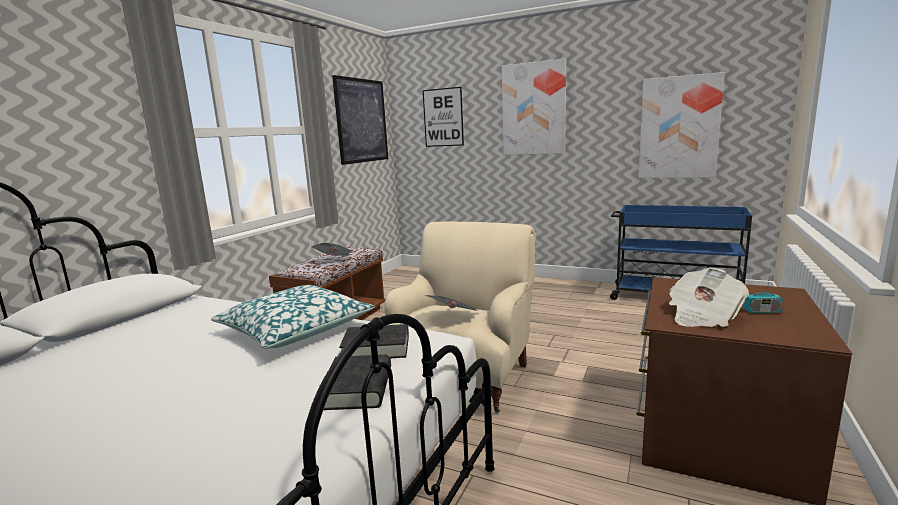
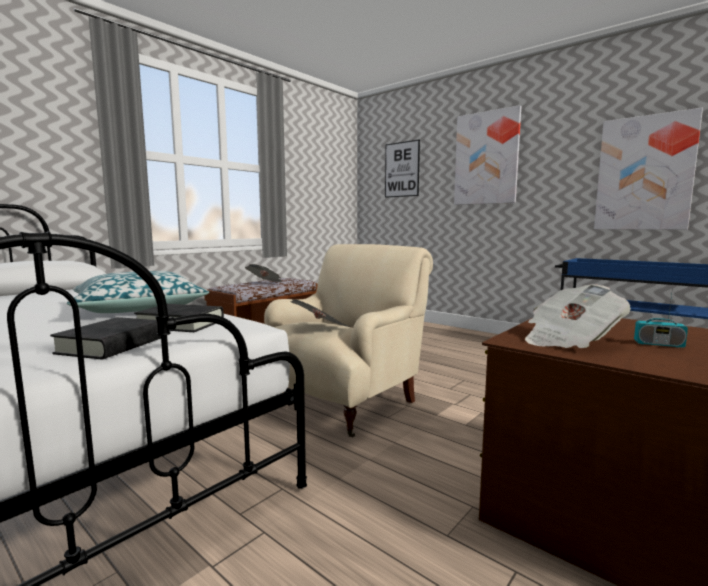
camera: 15 degrees right, 5 degrees down
(362, 121) = (325, 169): picture -> none

